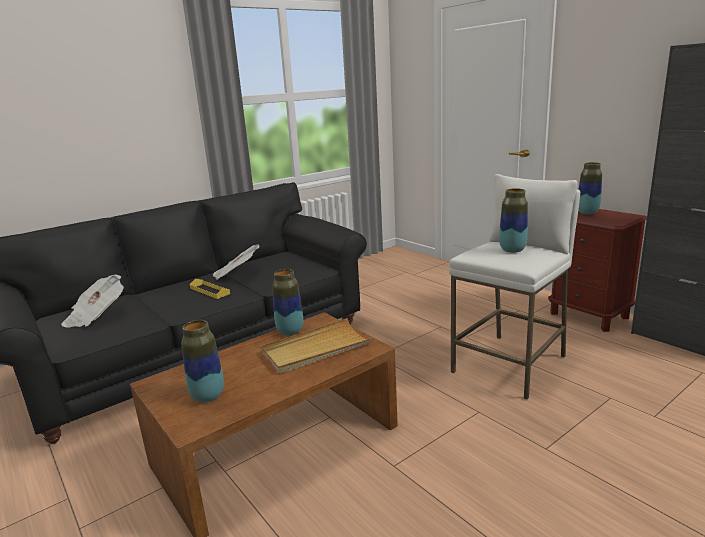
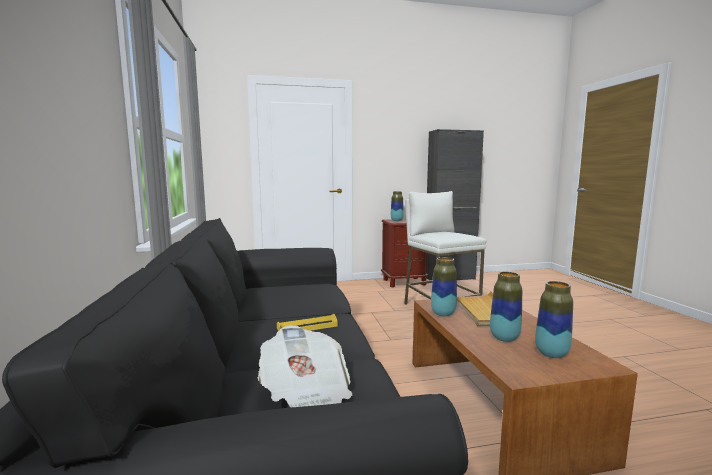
camera: 65 degrees left, 10 degrees down
(236, 275) = (277, 312): newspaper -> none
(512, 250) = (446, 233): vase -> vase (504, 338)

